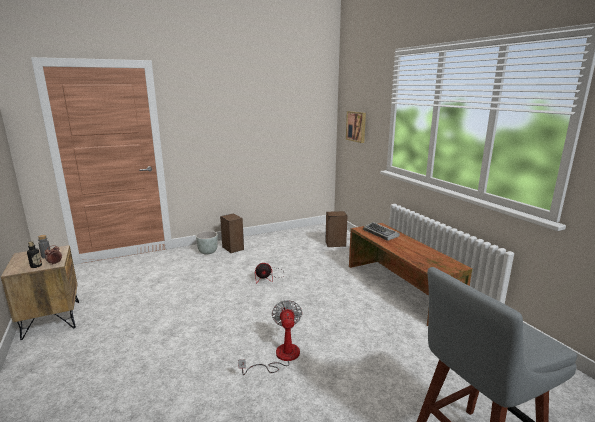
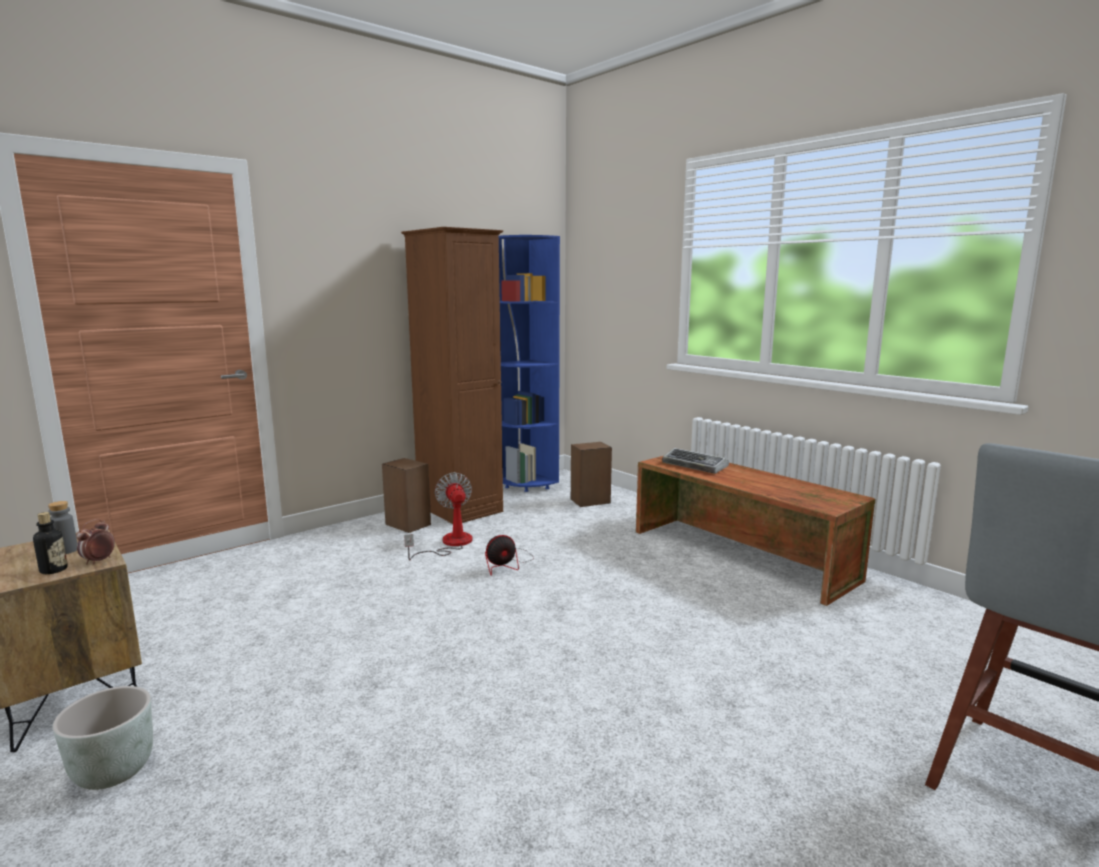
camera: 15 degrees left, 5 degrees down
(208, 252) = (362, 535): grey planter -> grey planter (115, 772)
(264, 241) = (461, 509): none -> brown cabinet
(280, 357) = (615, 690): fan -> fan (449, 544)
(306, 231) = (527, 487): none -> blue bookcase
(356, 126) = (609, 295): picture -> none

